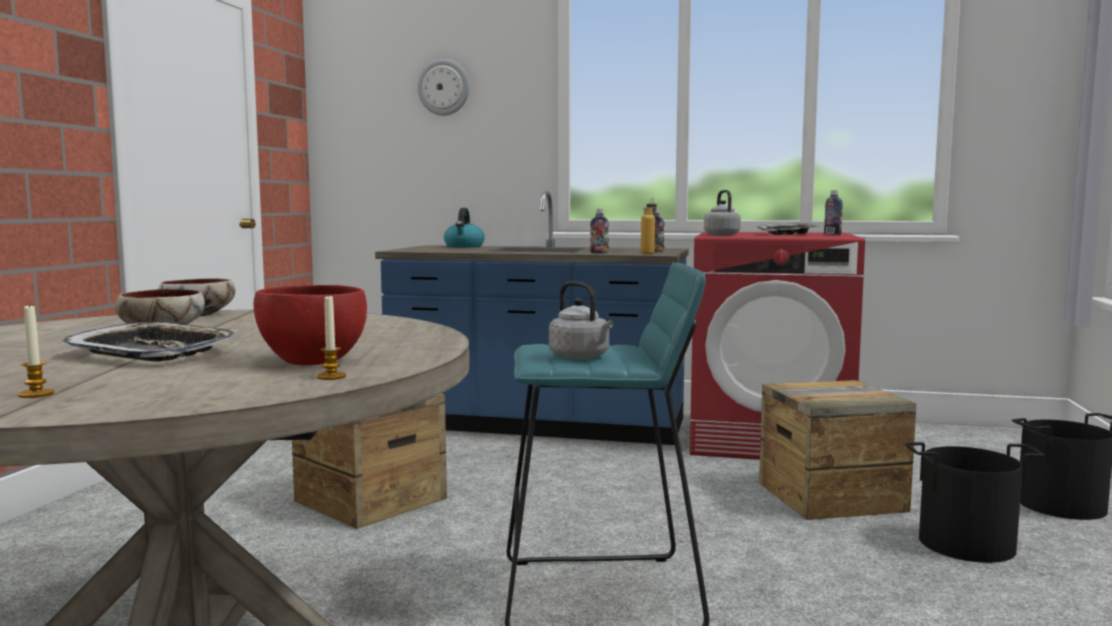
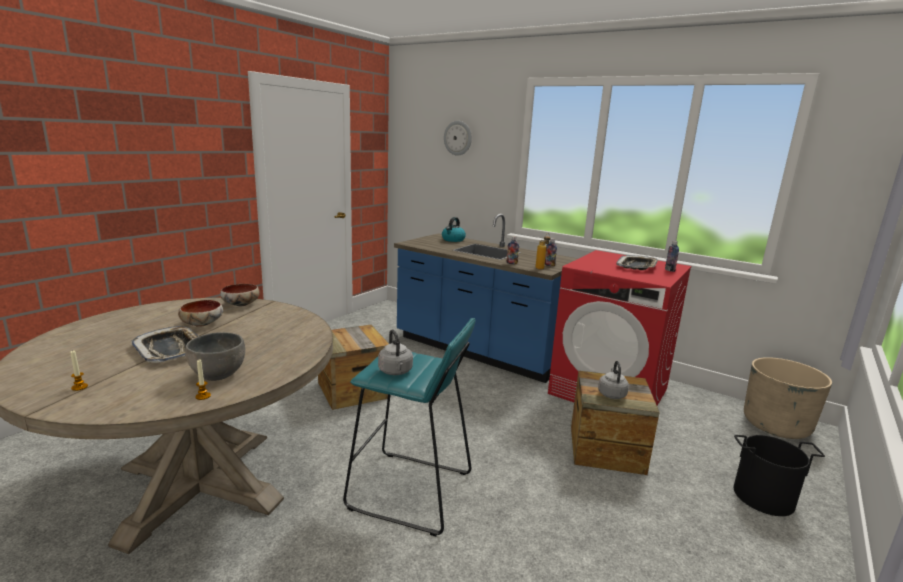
camera: 20 degrees right, 10 degrees up
(313, 361) = (218, 375): red bowl -> grey bowl
(720, 235) = (587, 263): grey kettle -> grey kettle (611, 394)
(967, 544) = (660, 512): black bucket -> none
(1000, 439) = (776, 425): none -> beige planter

